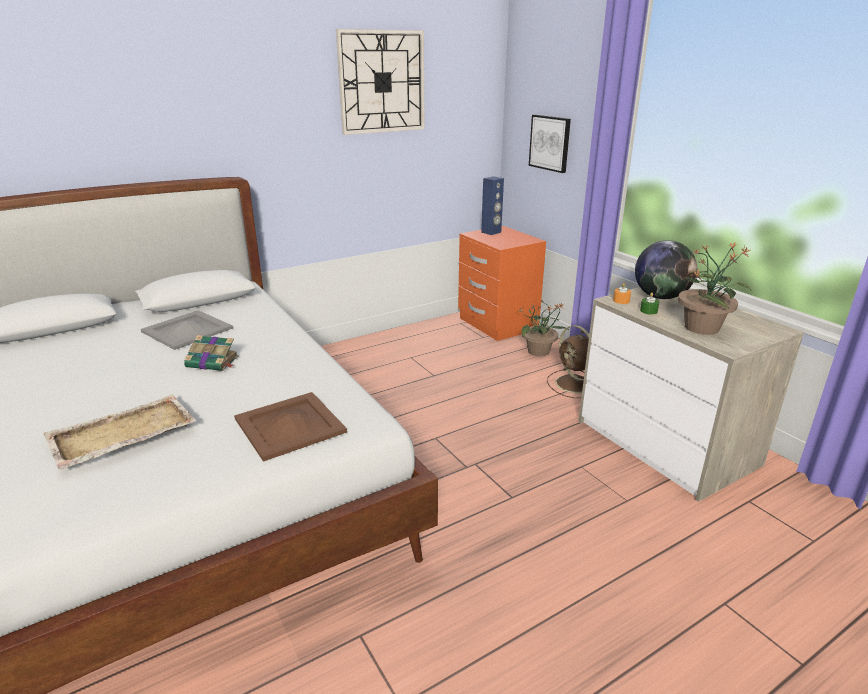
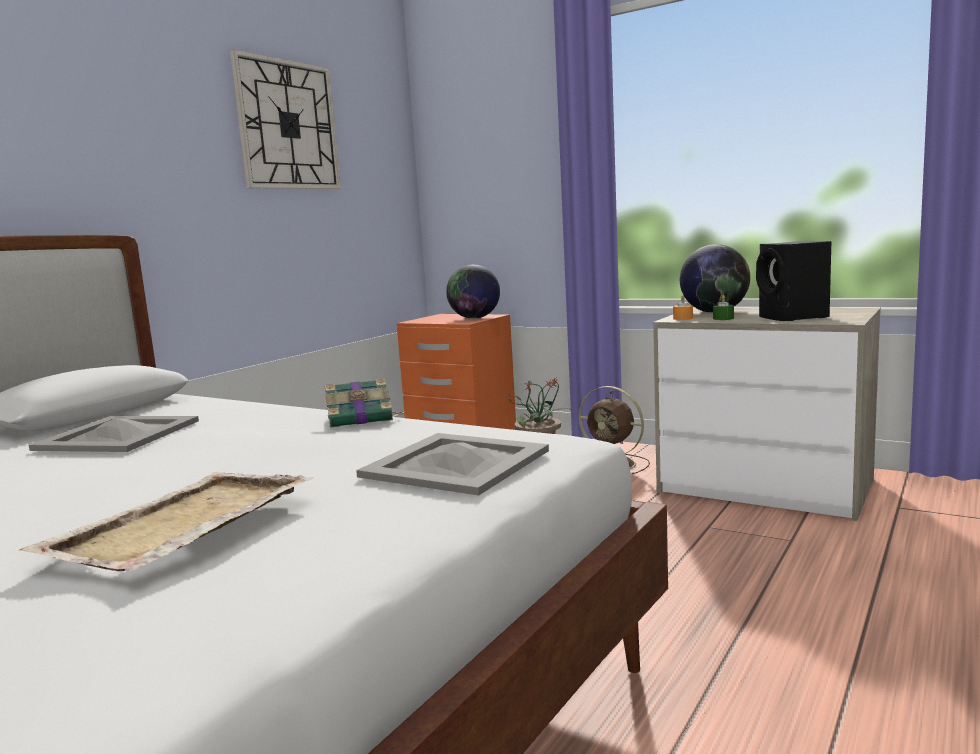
camera: 25 degrees left, 15 degrees down
(213, 362) = (223, 446): book -> book (361, 418)
(289, 426) = (456, 464): brown tray -> grey tray
(491, 232) = (435, 318): blue speaker -> none
(515, 241) = (474, 318): none -> globe
(550, 143) = (494, 197): picture -> none
(702, 327) = (793, 317): potted plant -> black speaker

